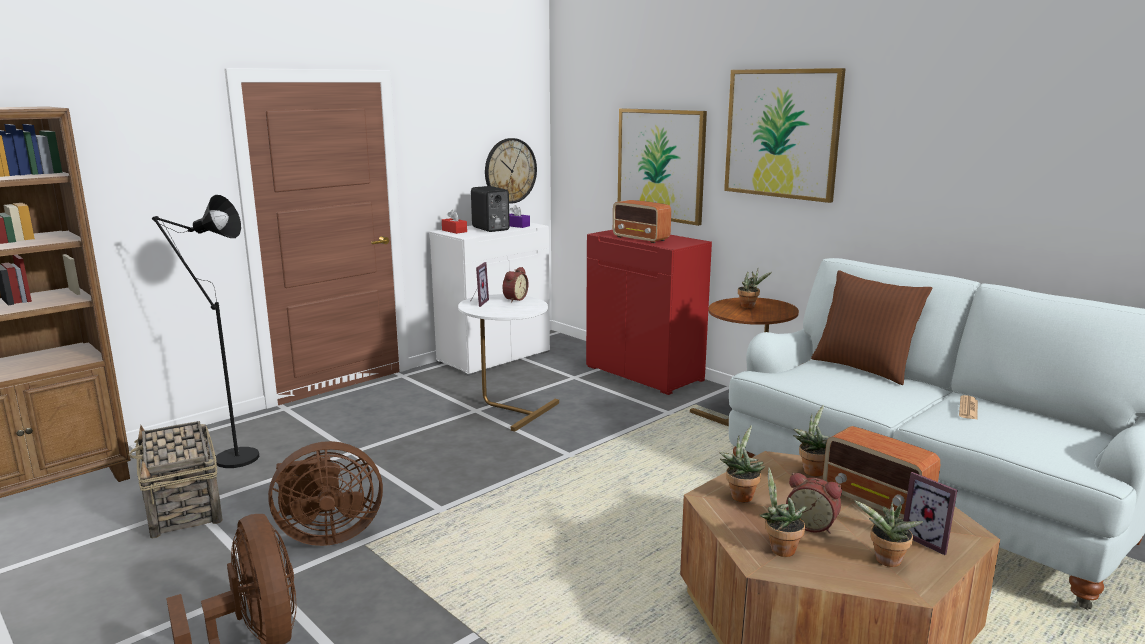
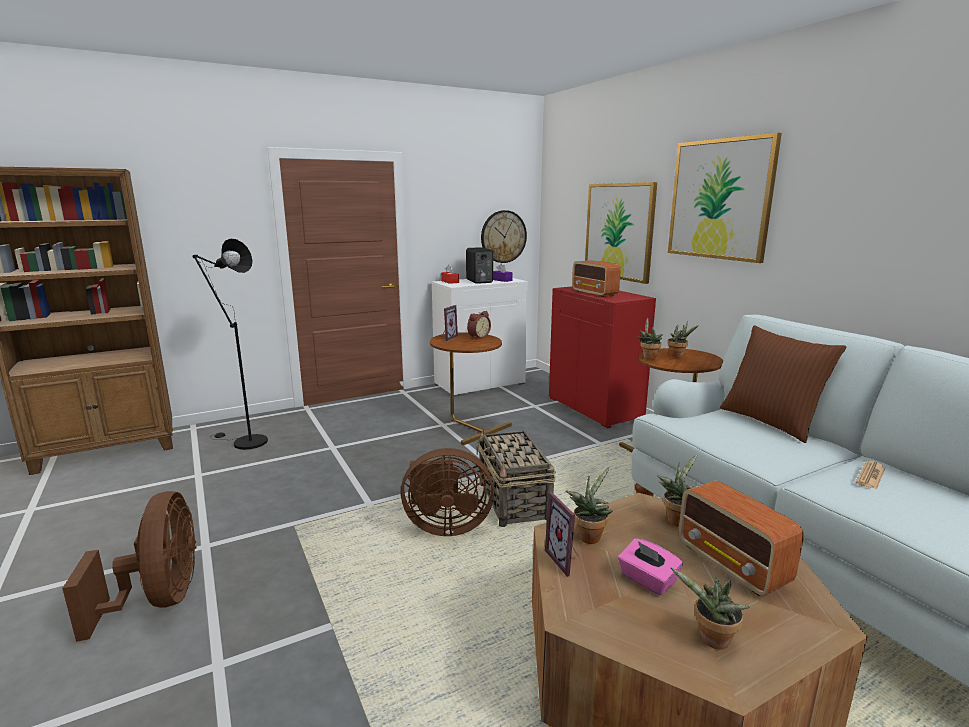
camera: 15 degrees right, 0 degrees up
(183, 507) = (191, 475): basket -> basket (514, 502)
(327, 535) = (272, 512): brown fan -> brown fan (445, 526)
(507, 409) = (467, 426): white side table -> brown side table
(779, 548) = (598, 602): potted plant -> potted plant (648, 357)
(812, 525) = (647, 580): alarm clock -> pink tissue box
(929, 540) = (775, 622): picture frame -> picture frame (566, 560)

